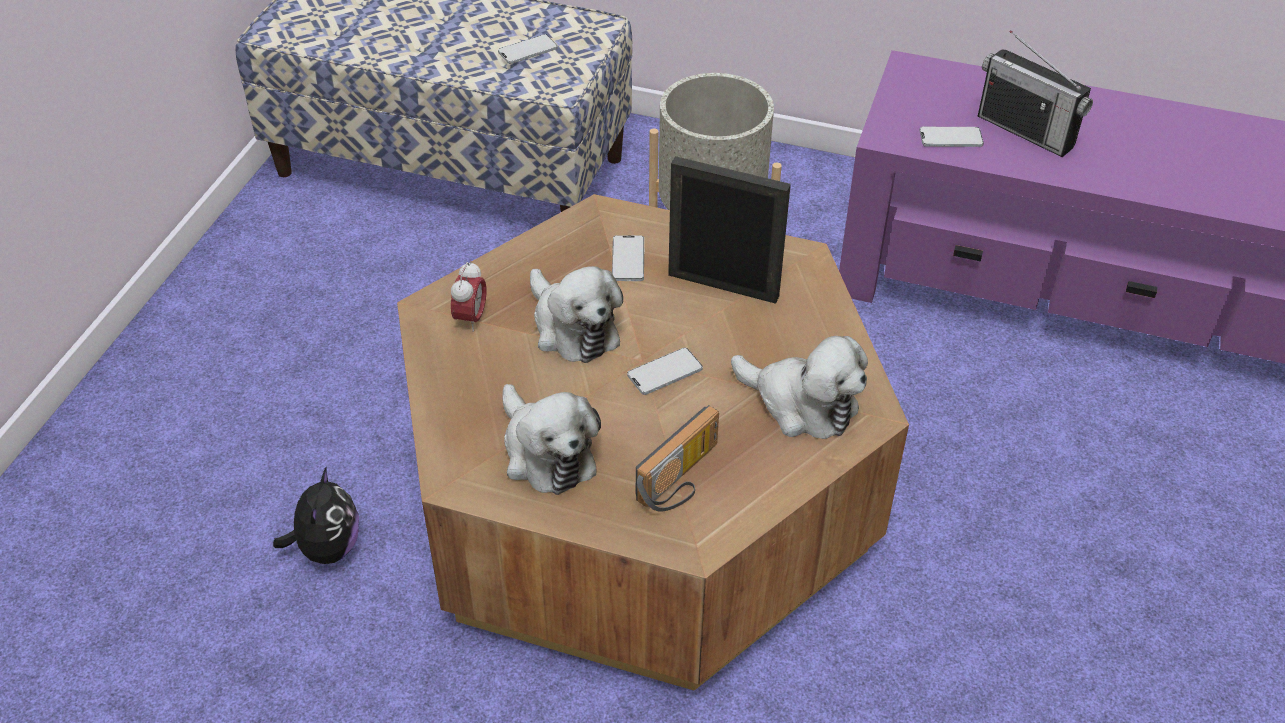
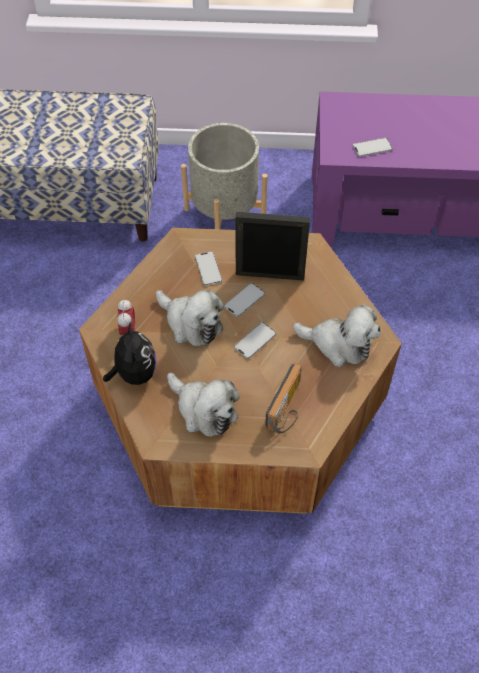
camera: 15 degrees left, 10 degrees up
(327, 548) = (66, 479): plush toy -> plush toy (134, 373)
(527, 50) = (97, 132): phone -> phone (244, 300)
(1026, 131) = (413, 134): radio -> none

